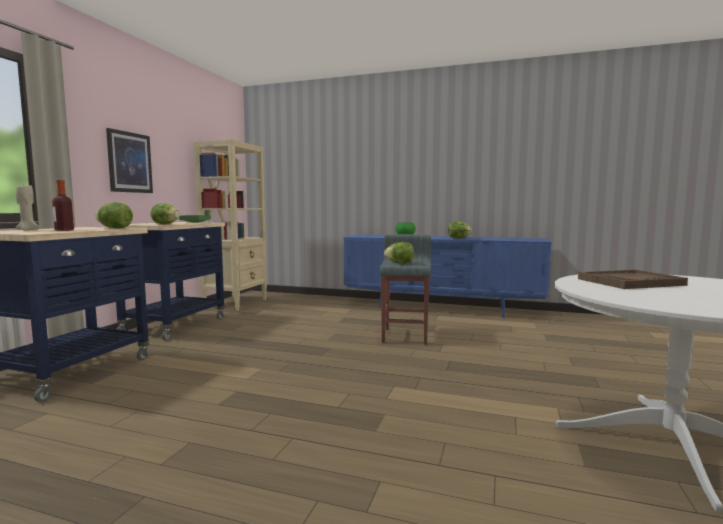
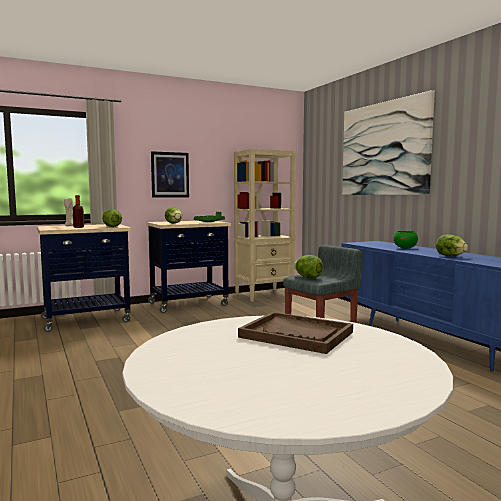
camera: 45 degrees right, 0 degrees up
(359, 152) = (384, 149): none -> picture

